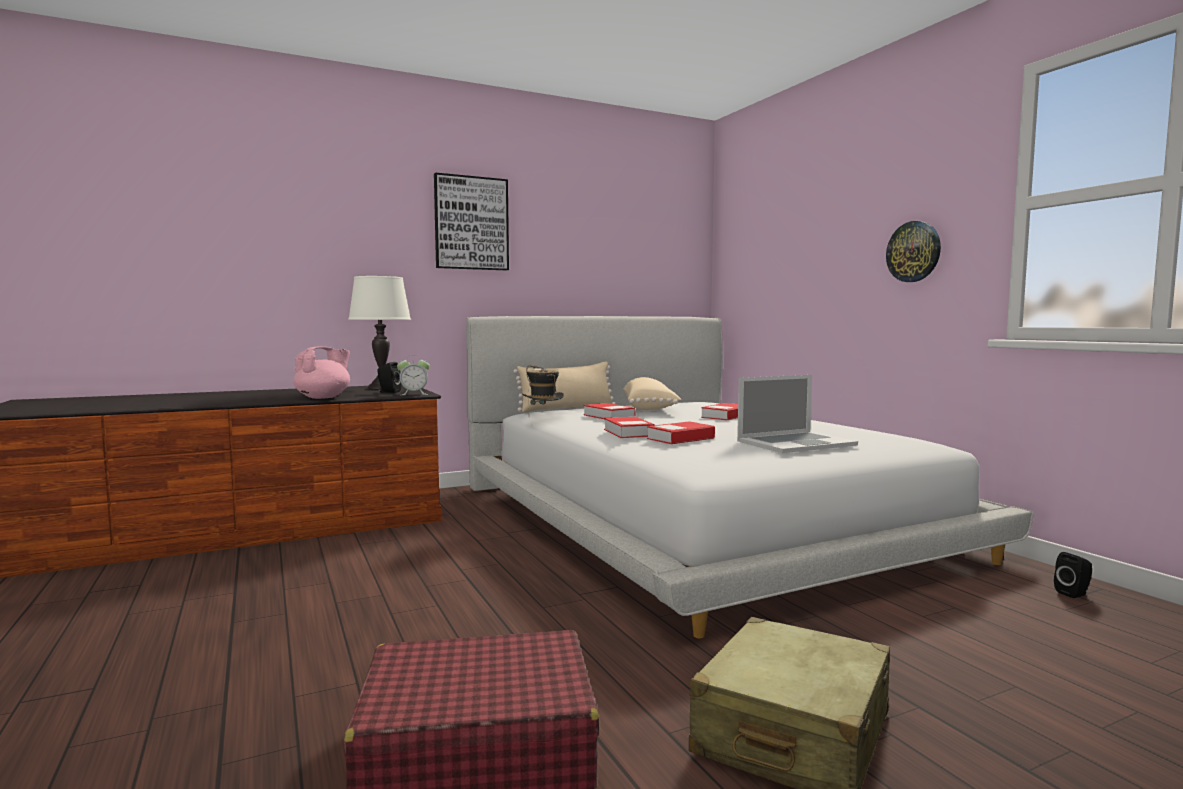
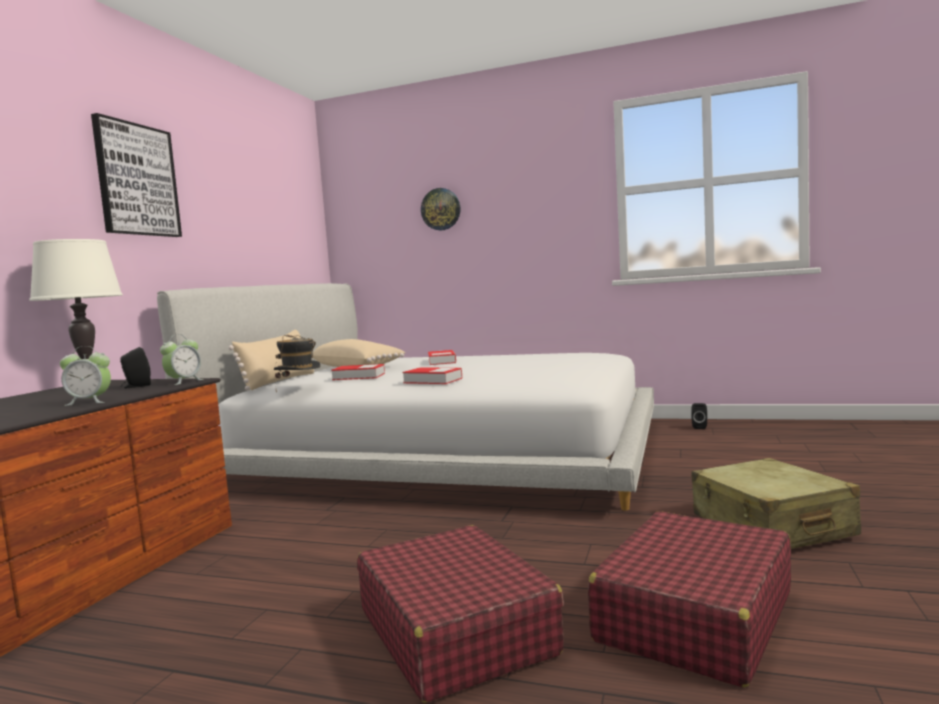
camera: 45 degrees left, 0 degrees up
(324, 397) = (89, 402): pink teapot -> alarm clock
(351, 651) = (455, 631): none -> red suitcase
(680, 438) = (487, 376): book -> none
(795, 443) = (558, 364): laptop -> none
(913, 252) = (543, 222): wall clock -> wall clock (441, 209)

